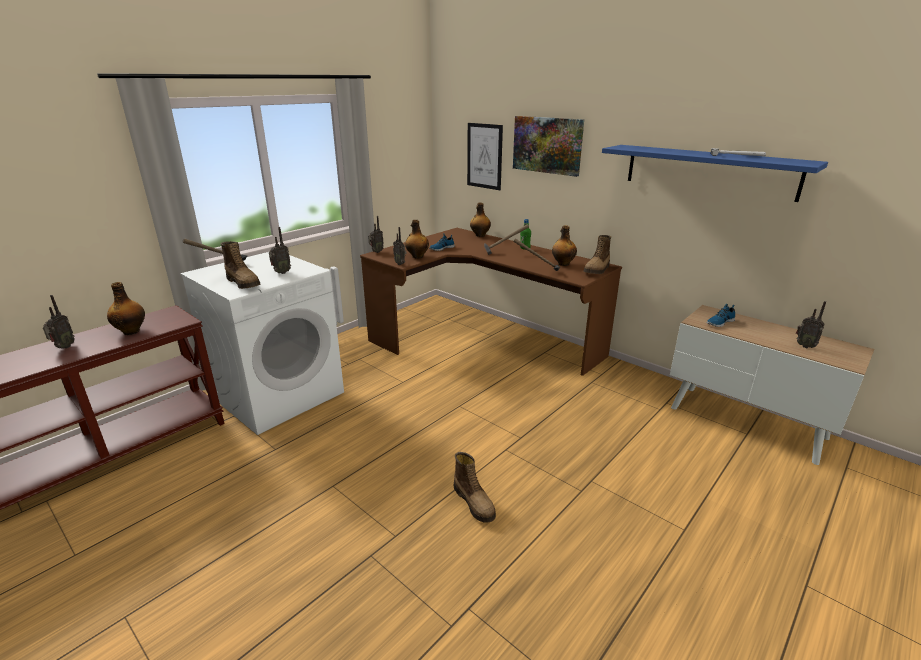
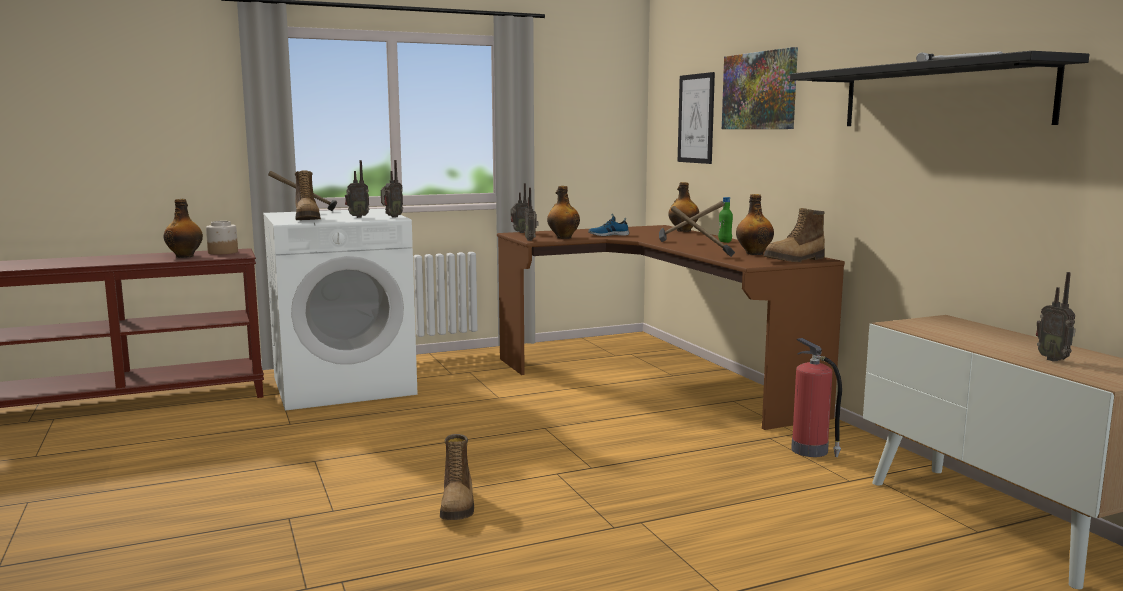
camera: 25 degrees right, 15 degrees down
(63, 347) = (116, 258): radio -> radio (391, 217)
(159, 317) = (222, 252): none -> jar
(621, 388) = (811, 451): none -> fire extinguisher
(709, 171) = (941, 96): blue shelf -> black shelf
(719, 322) = (940, 328): shoe -> none

